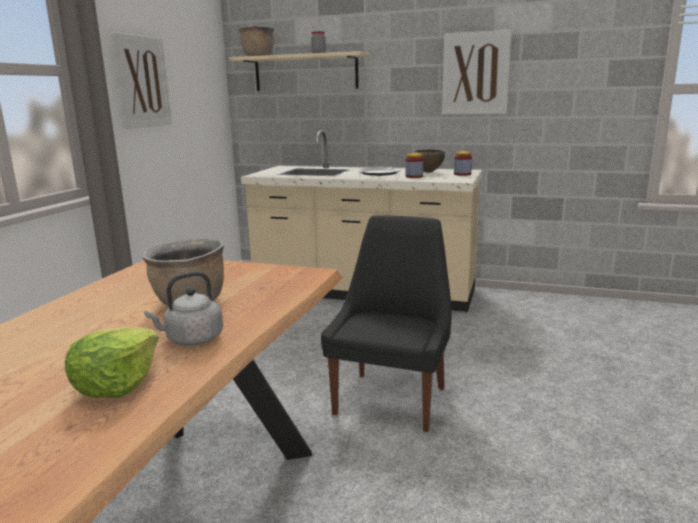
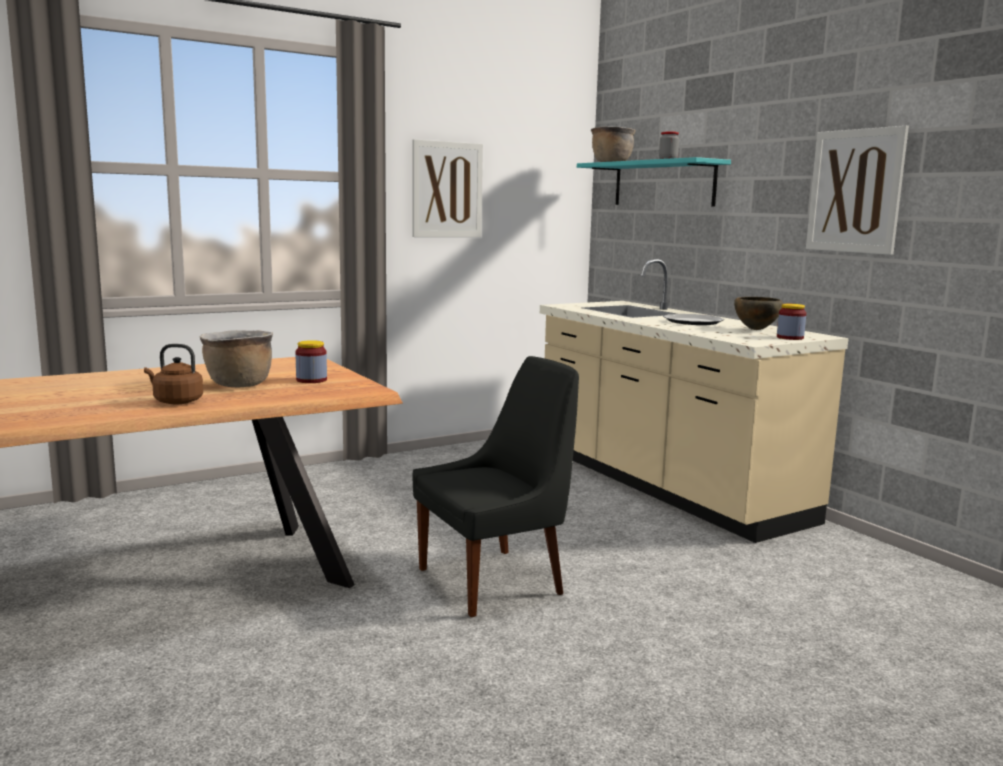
camera: 40 degrees right, 5 degrees down
(117, 384) = (86, 408): lettuce -> none
(192, 340) = (176, 401): grey kettle -> brown kettle
(305, 73) = (663, 184): beige shelf -> turquoise shelf
(414, 176) = (715, 330): jar -> jar (311, 380)

